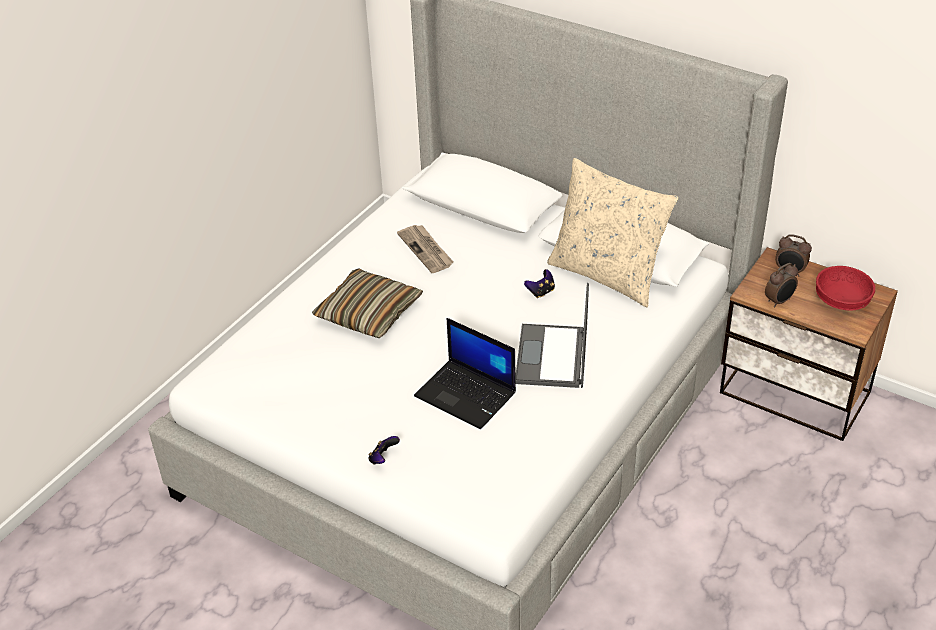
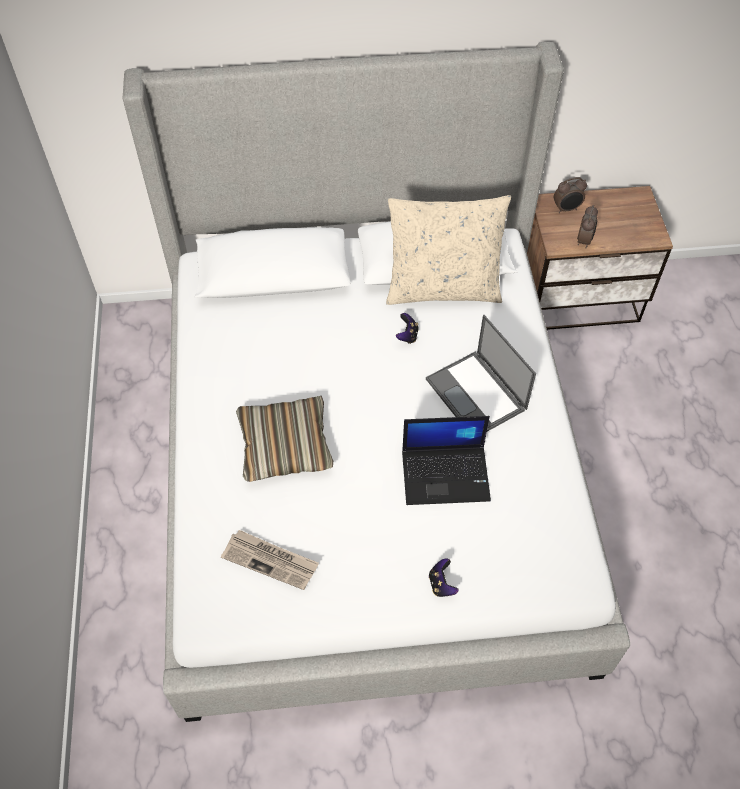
camera: 40 degrees left, 15 degrees up
(426, 250) = (271, 349): newspaper -> newspaper (271, 560)
(841, 301) = (624, 216): red bowl -> none

